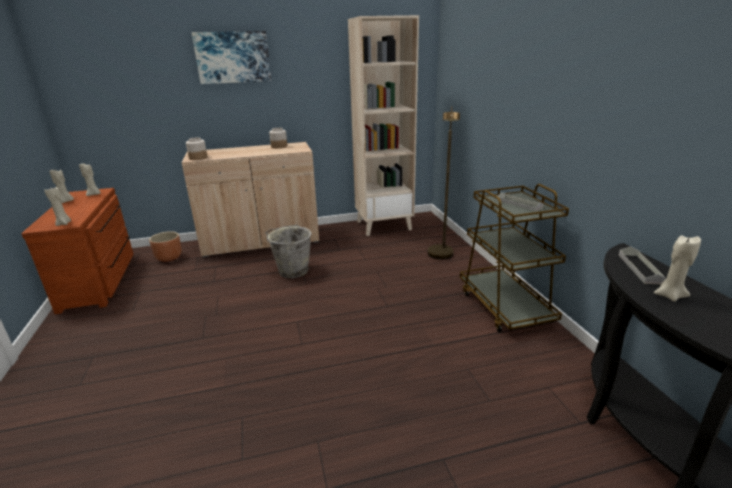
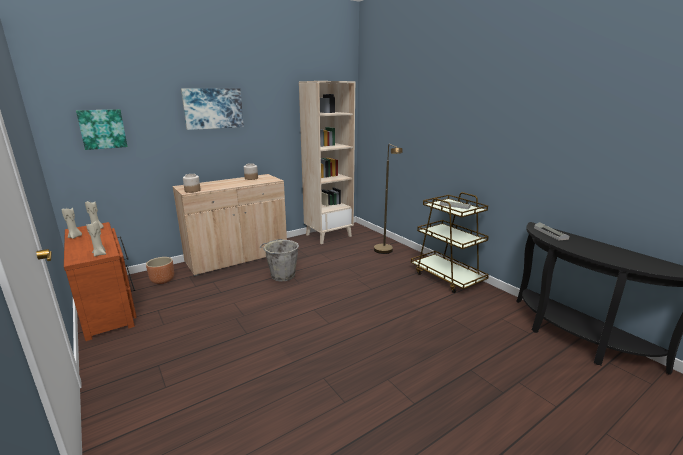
camera: 20 degrees left, 5 degrees down
(106, 82) = (102, 129): none -> picture
(669, 295) = (574, 244): beige candle -> none

